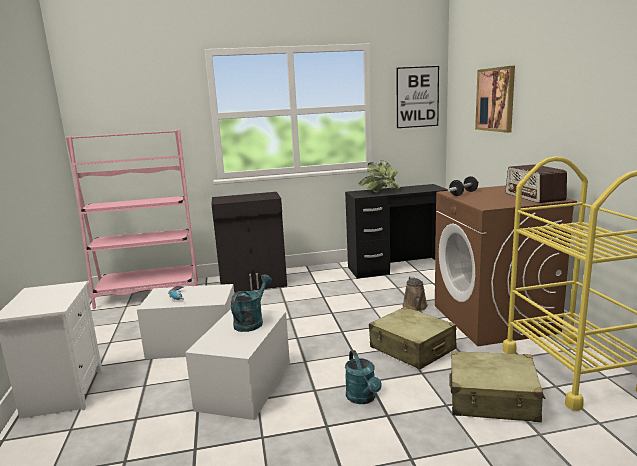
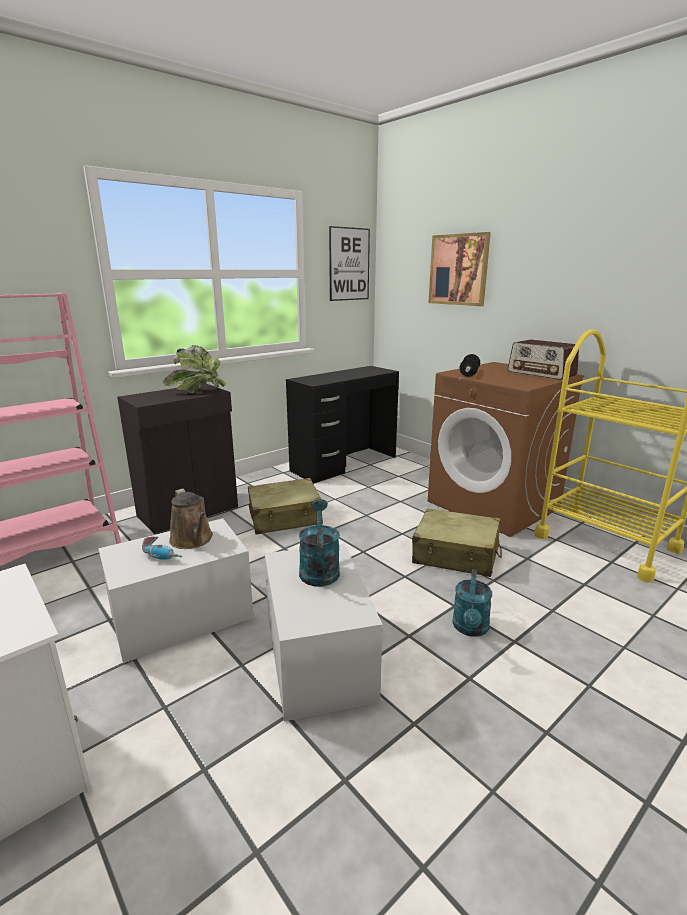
camera: 30 degrees left, 5 degrees up
(363, 398) = (470, 629): turquoise watering can -> turquoise watering can turned 60 degrees clockwise
(380, 191) = (328, 376): potted plant -> potted plant (197, 391)
(415, 307) = (410, 506): brown watering can -> brown watering can (193, 540)
(493, 399) = (582, 591): beige suitcase -> beige suitcase (285, 517)

